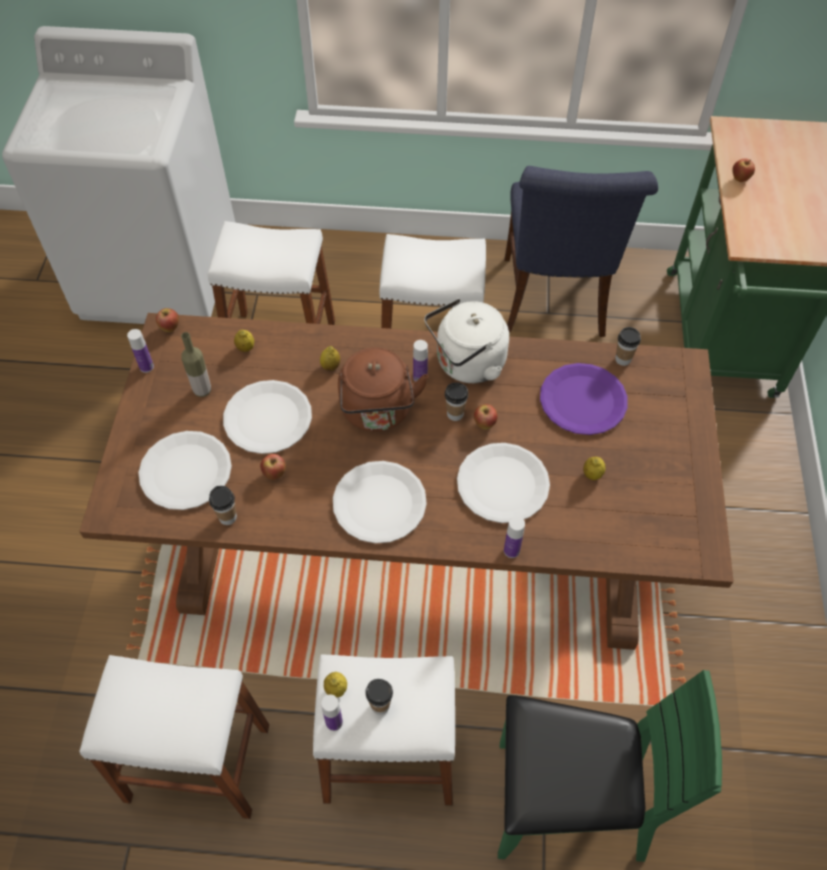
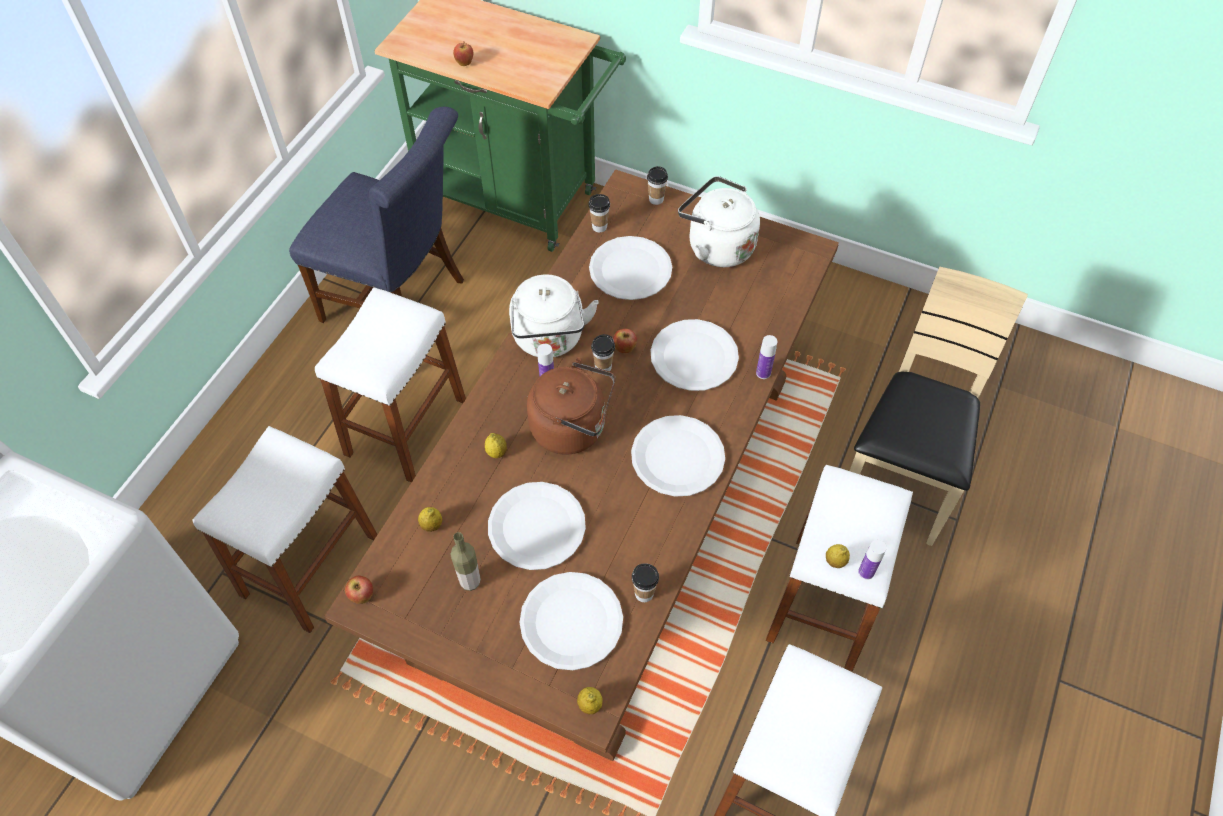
camera: 70 degrees left, 0 degrees up
(146, 367) = (407, 633): bottle -> none
(275, 474) = (609, 538): apple -> none
(380, 705) = (858, 532): cup -> cup (656, 199)
(567, 803) = (898, 480): green chair -> beige chair
(583, 400) = (630, 270): purple plate -> white plate
(592, 474) = (709, 291): lemon -> lemon (590, 705)
(656, 465) = (716, 246): none -> white kettle

